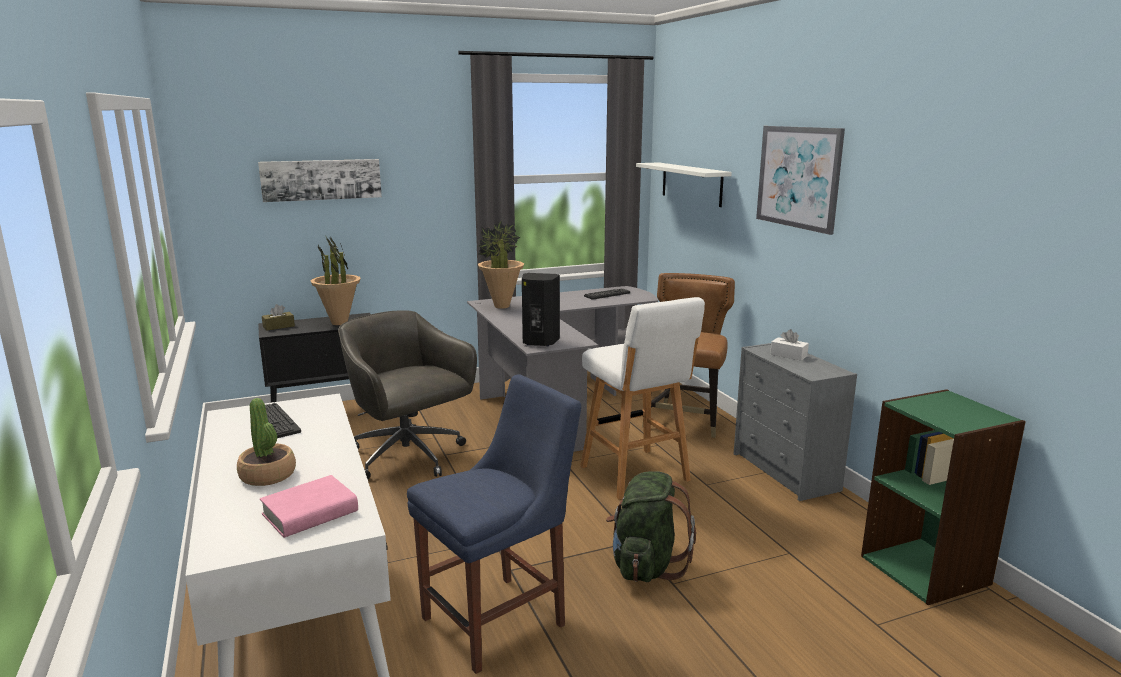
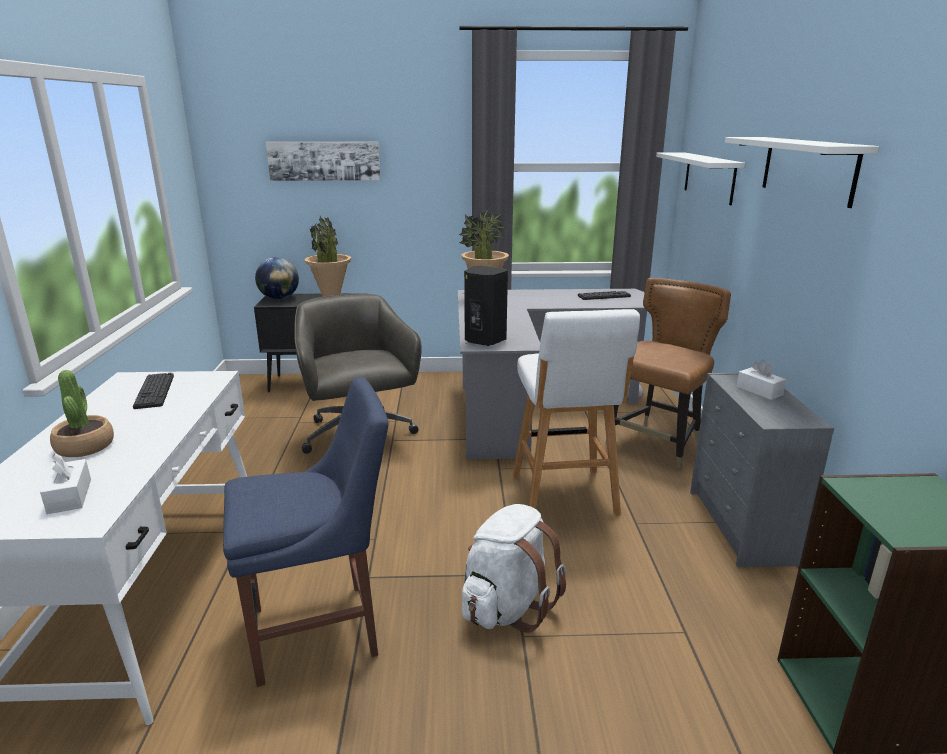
camera: 20 degrees right, 5 degrees up
(278, 326) = (279, 298): brown tissue box -> globe
(310, 513) = (69, 496): pink book -> white tissue box
(646, 565) = (507, 606): green backpack -> white backpack
(798, 177) = (807, 169): picture -> white shelf

